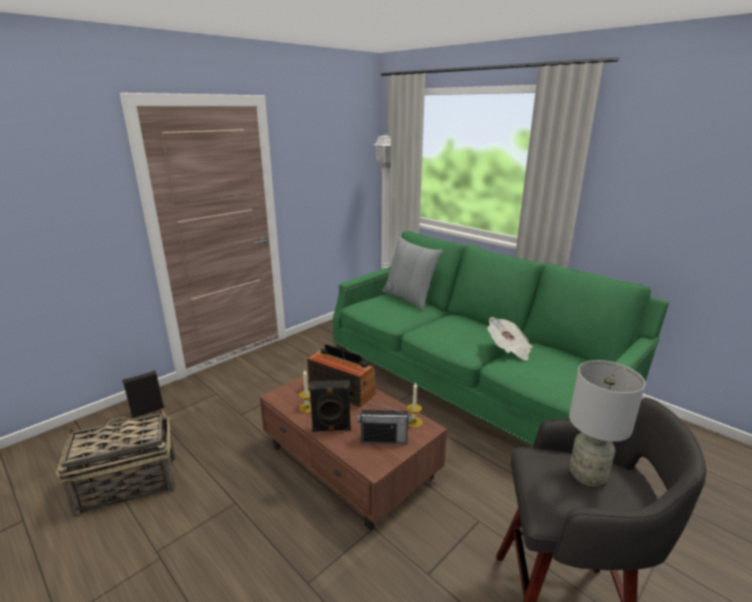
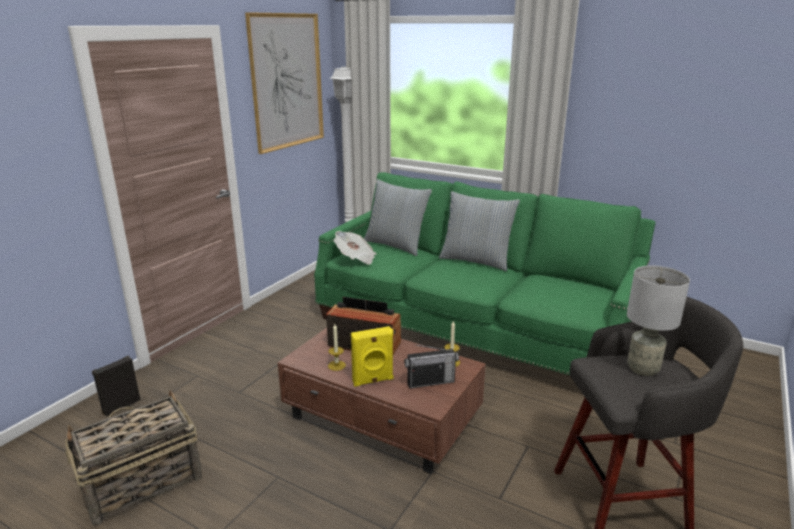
camera: 15 degrees left, 0 degrees up
(331, 146) = (287, 81): none -> picture
(331, 429) = (373, 381): black speaker -> yellow speaker
(477, 321) = (476, 260): none -> pillow
(509, 349) = (519, 283): newspaper -> newspaper (355, 258)

